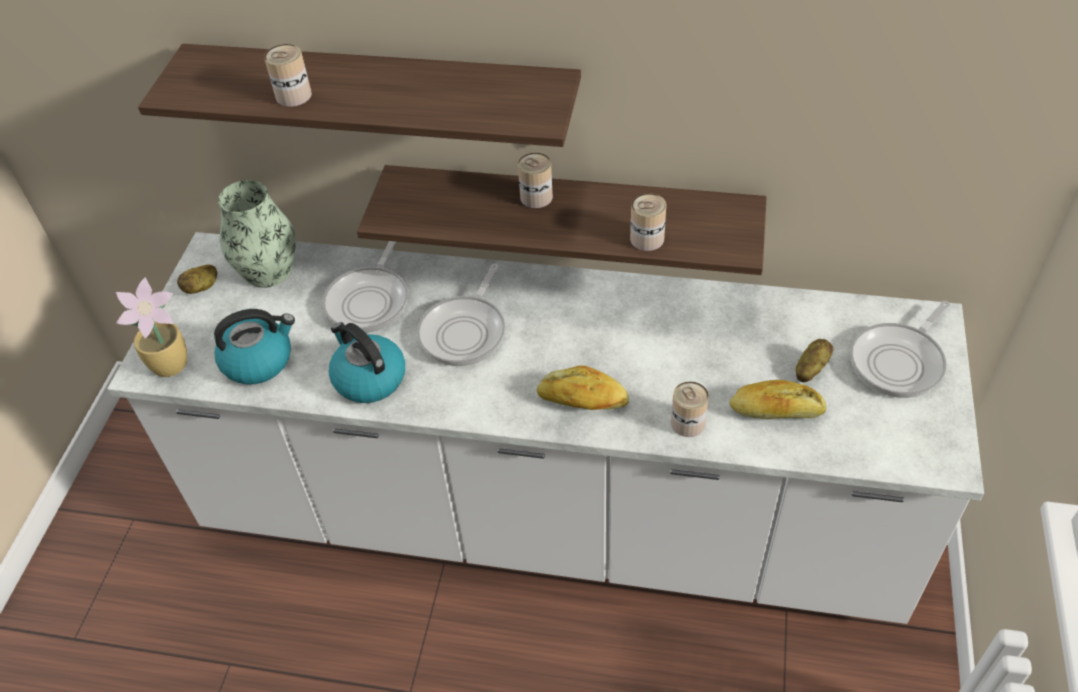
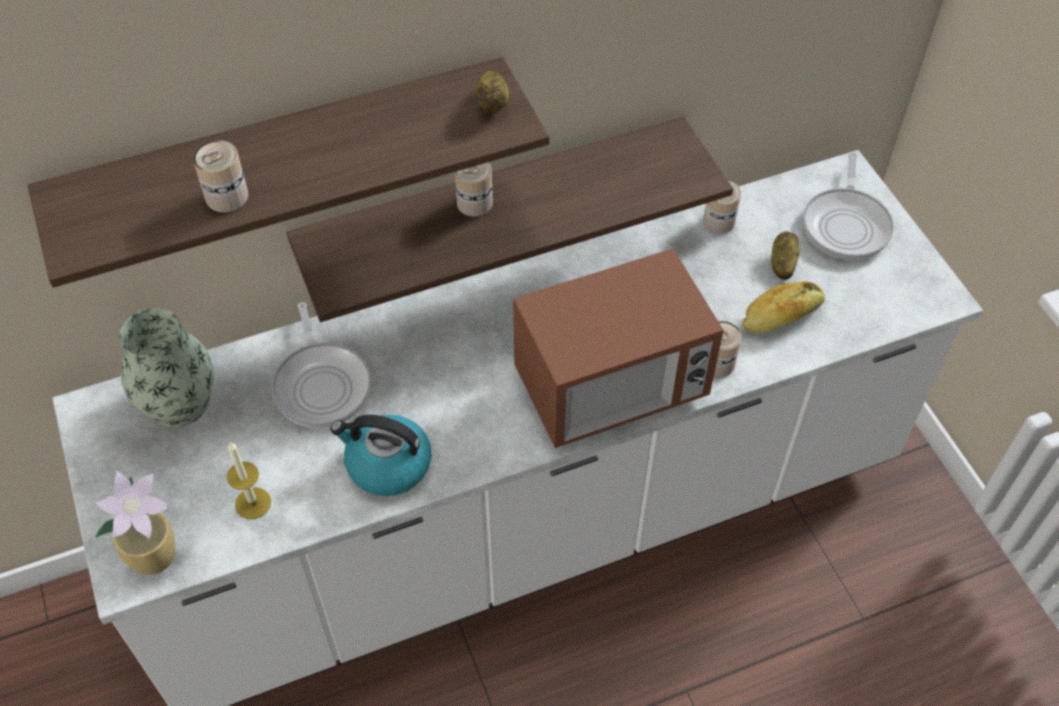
camera: 35 degrees left, 5 degrees up
(202, 287) = (116, 455): potato -> potato (493, 103)
(259, 360) = (253, 503): kettle -> candle
(465, 331) = (447, 371): frying pan -> none
(582, 400) = (611, 386): bread -> microwave
(647, 239) = (612, 202): can -> can (719, 221)

